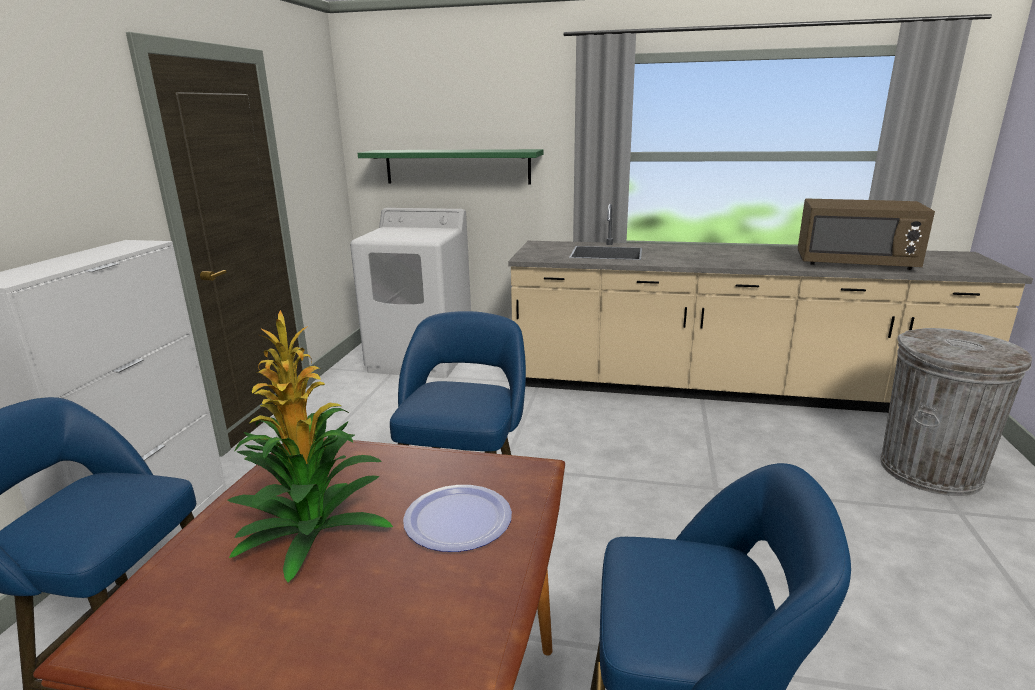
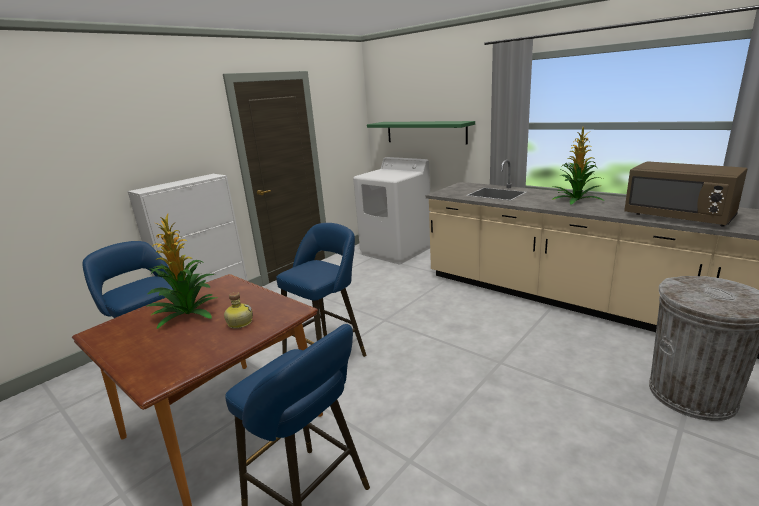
camera: 30 degrees right, 0 degrees up
(457, 519) = (239, 322): plate -> bottle
(717, 253) = (575, 200): none -> potted plant

